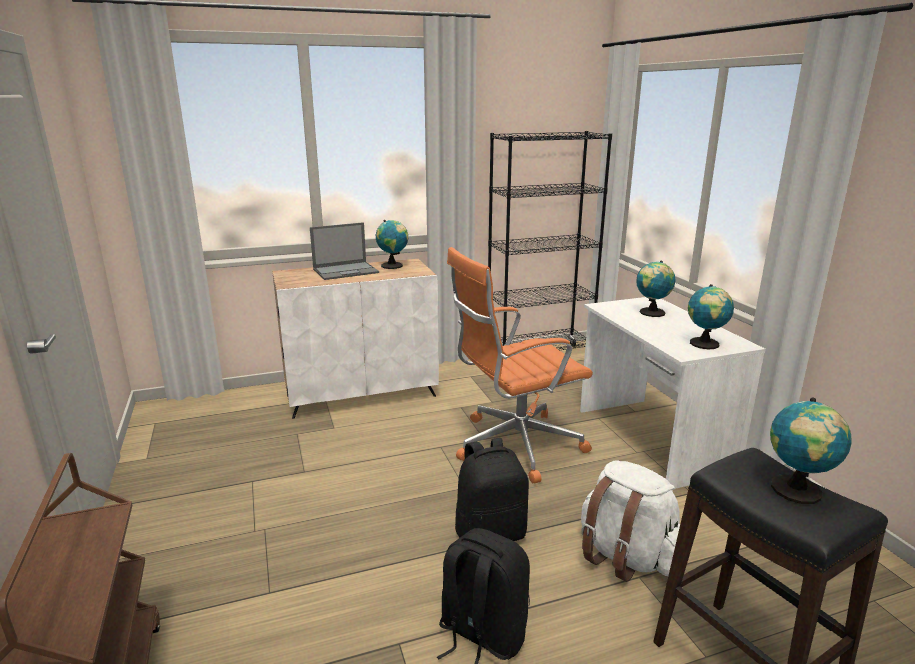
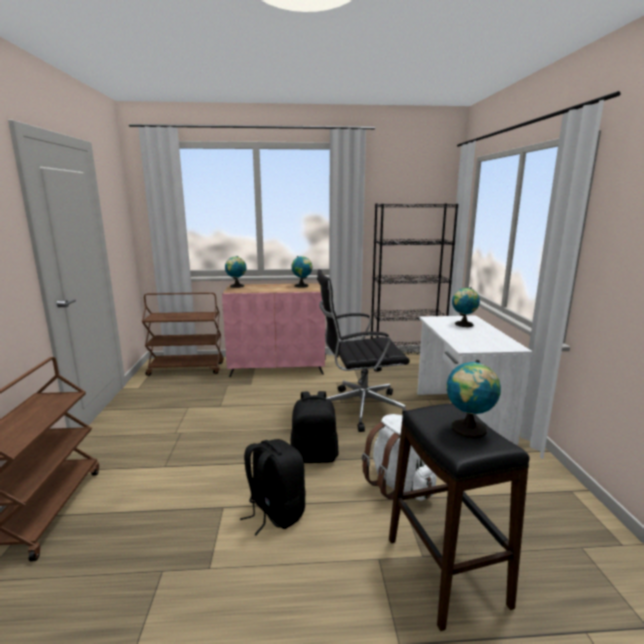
camera: 15 degrees right, 5 degrees down
(214, 413) = (187, 369): none -> brown cart
(346, 271) = (271, 287): laptop -> none
(362, 394) = (278, 368): white cabinet -> pink cabinet
(514, 445) = (359, 408): orange office chair -> black office chair
(705, 344) = (486, 345): globe -> globe (236, 286)

